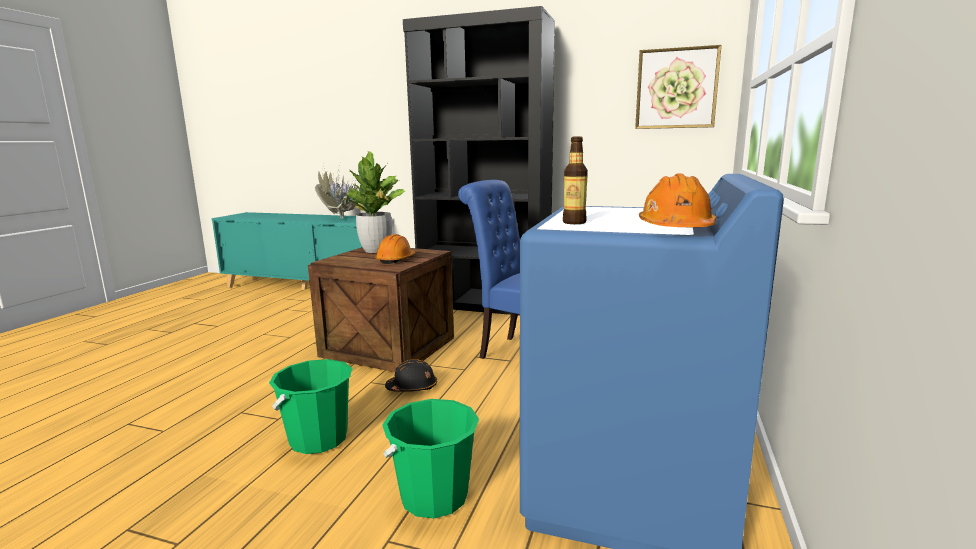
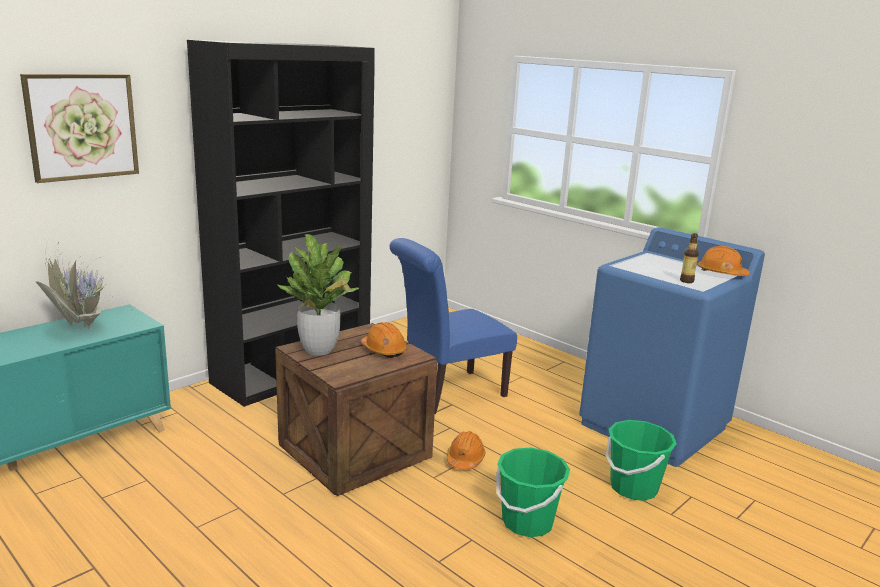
camera: 65 degrees left, 5 degrees up
(412, 387) = (465, 459): black hard hat -> orange hard hat
(676, 88) = (417, 117): picture -> picture (82, 126)

